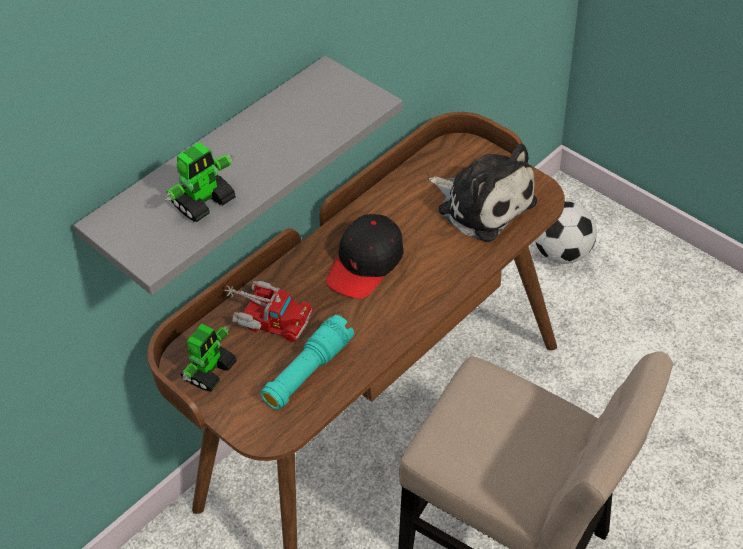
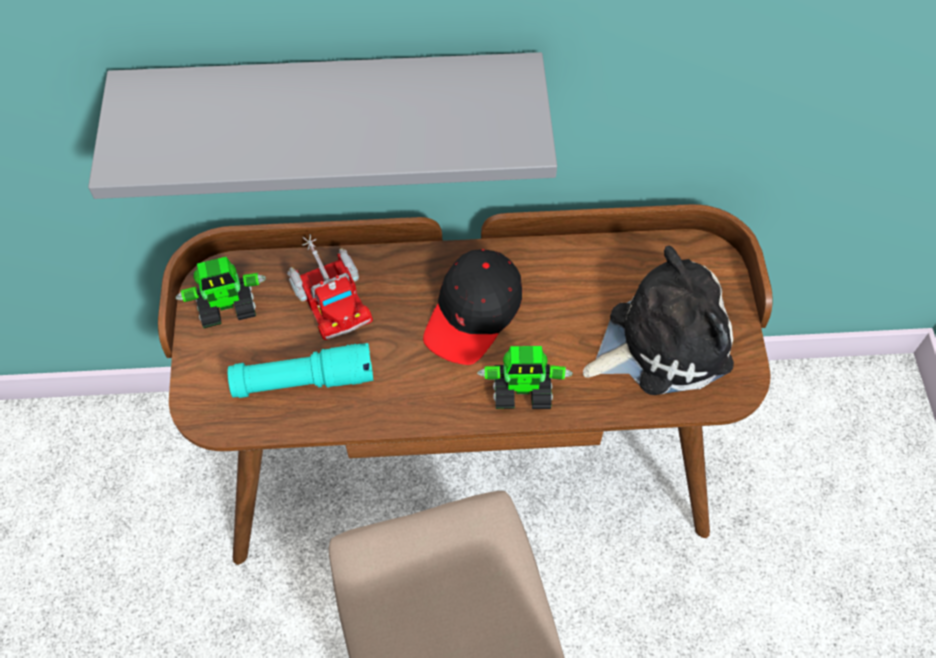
camera: 40 degrees right, 10 degrees up
(205, 202) = (234, 136): toy robot -> toy robot (523, 391)
(366, 264) = (473, 314): black cap -> black cap turned 45 degrees counterclockwise
(482, 204) = (660, 342): plush toy -> plush toy turned 105 degrees counterclockwise
(562, 253) = (818, 444): football -> none

